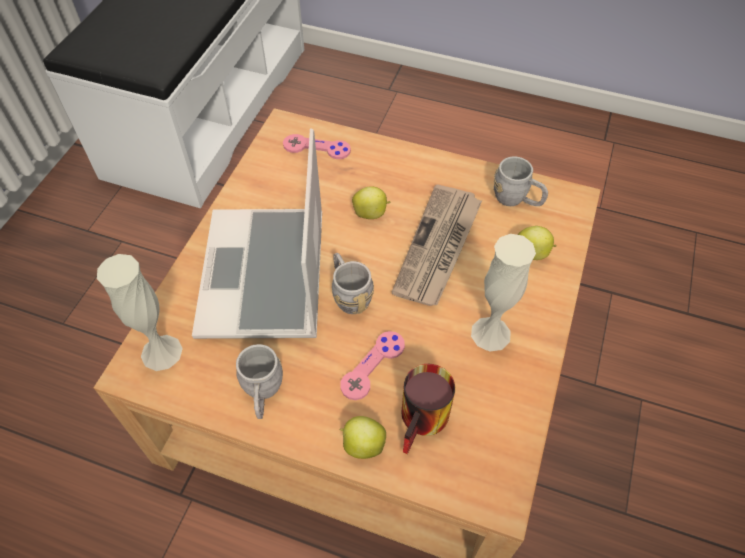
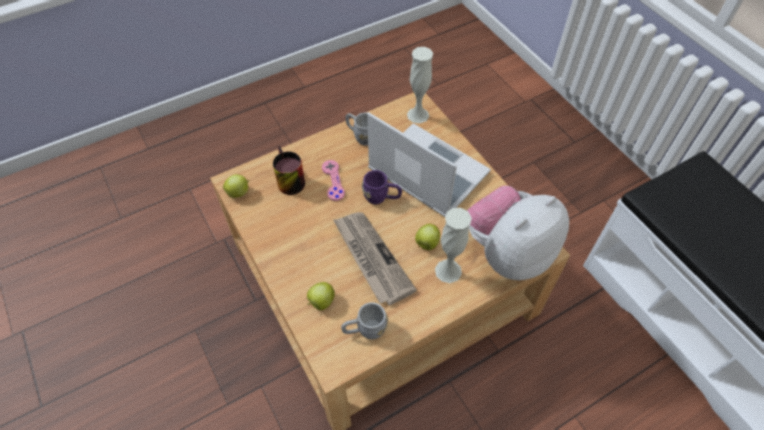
camera: 130 degrees right, 0 degrees up
(316, 148) = (508, 253): pink game controller -> plush toy
(349, 294) = (381, 198): grey mug -> purple mug
(362, 445) = (302, 153): apple -> apple (239, 192)
(490, 333) = (298, 239): white vase -> white vase (448, 271)

